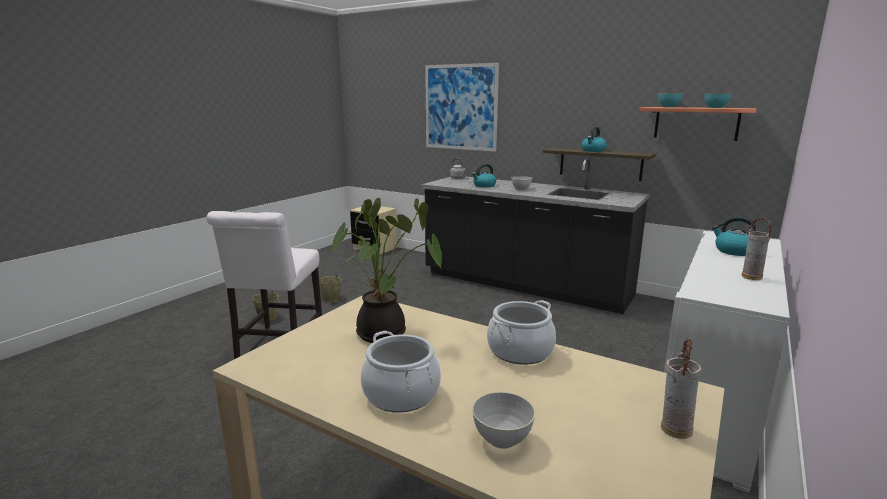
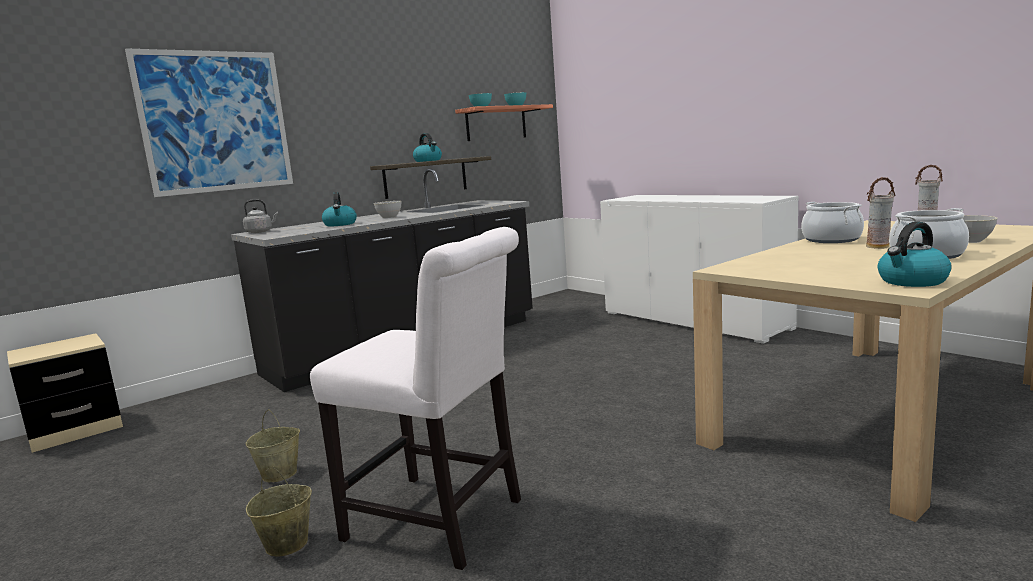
camera: 70 degrees left, 5 degrees down
(386, 334) = (809, 262): potted plant -> none
(733, 251) = (663, 198): kettle -> kettle (912, 281)
(751, 277) = (724, 197): vase -> vase (878, 247)

